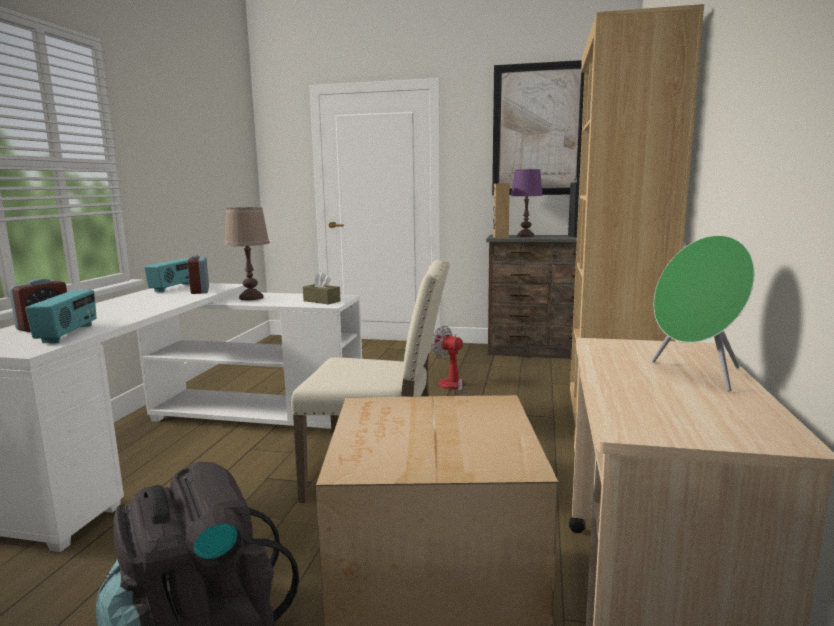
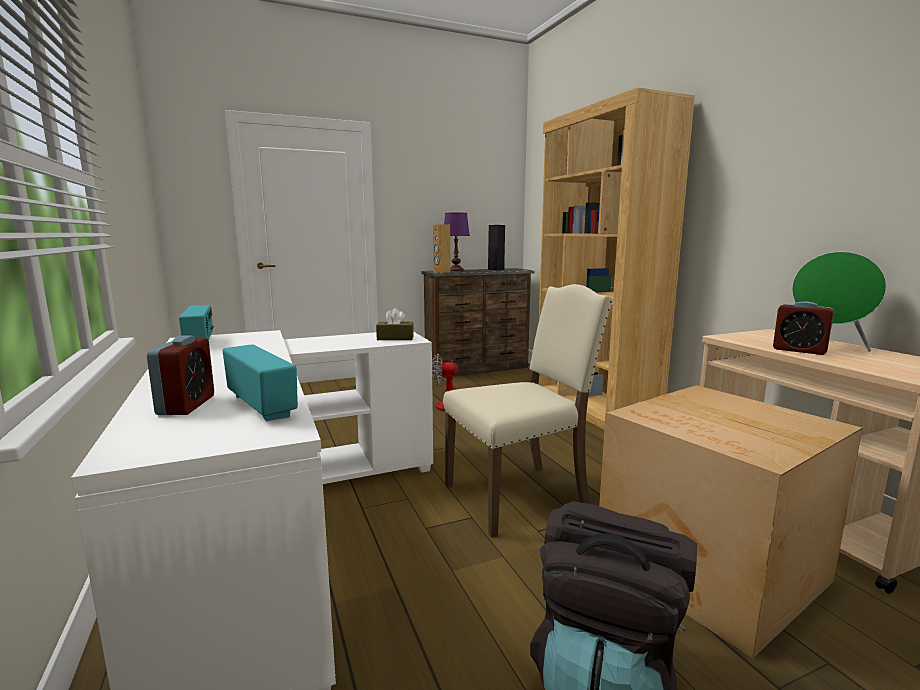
camera: 35 degrees left, 0 degrees up
(200, 291) = (251, 342): alarm clock -> alarm clock (799, 350)
(251, 298) = (309, 344): brown table lamp -> none
(539, 130) = (458, 179): picture -> none

